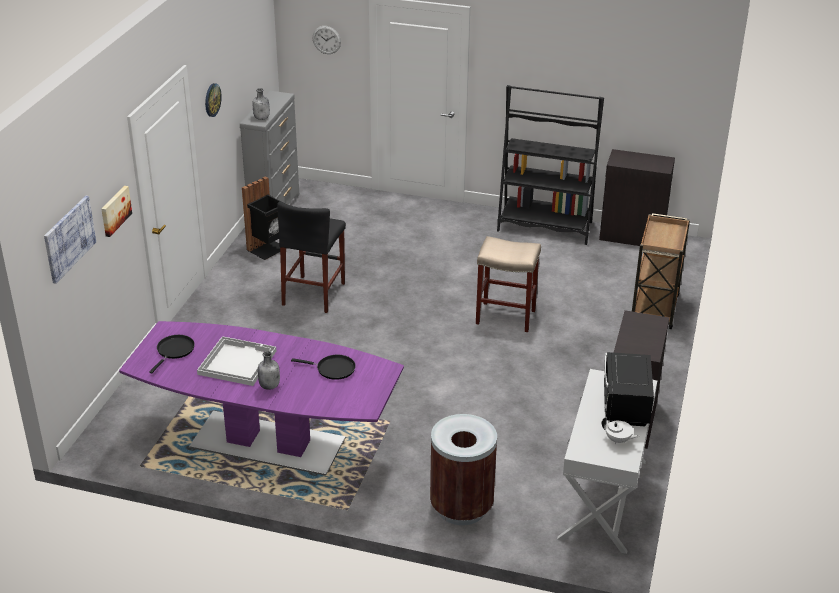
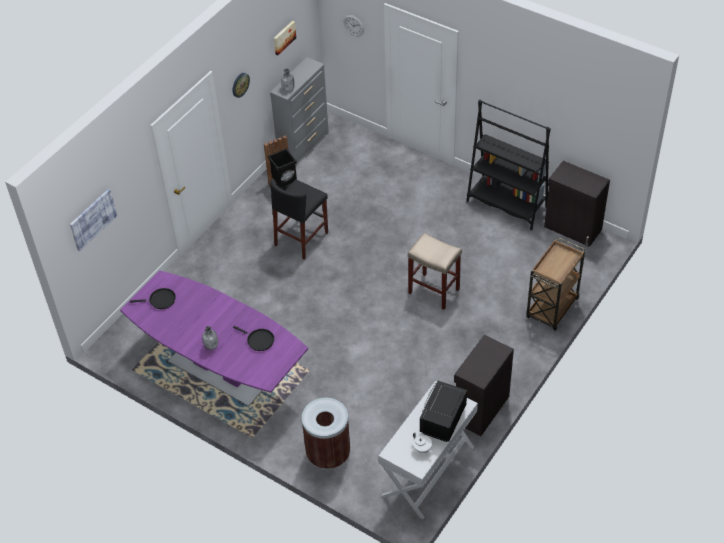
camera: 20 degrees right, 15 degrees up
(115, 210) = (136, 189): picture -> picture (283, 37)
(174, 351) = (160, 300): black frying pan -> black frying pan turned 45 degrees clockwise
(237, 362) = (197, 319): white tray -> none

